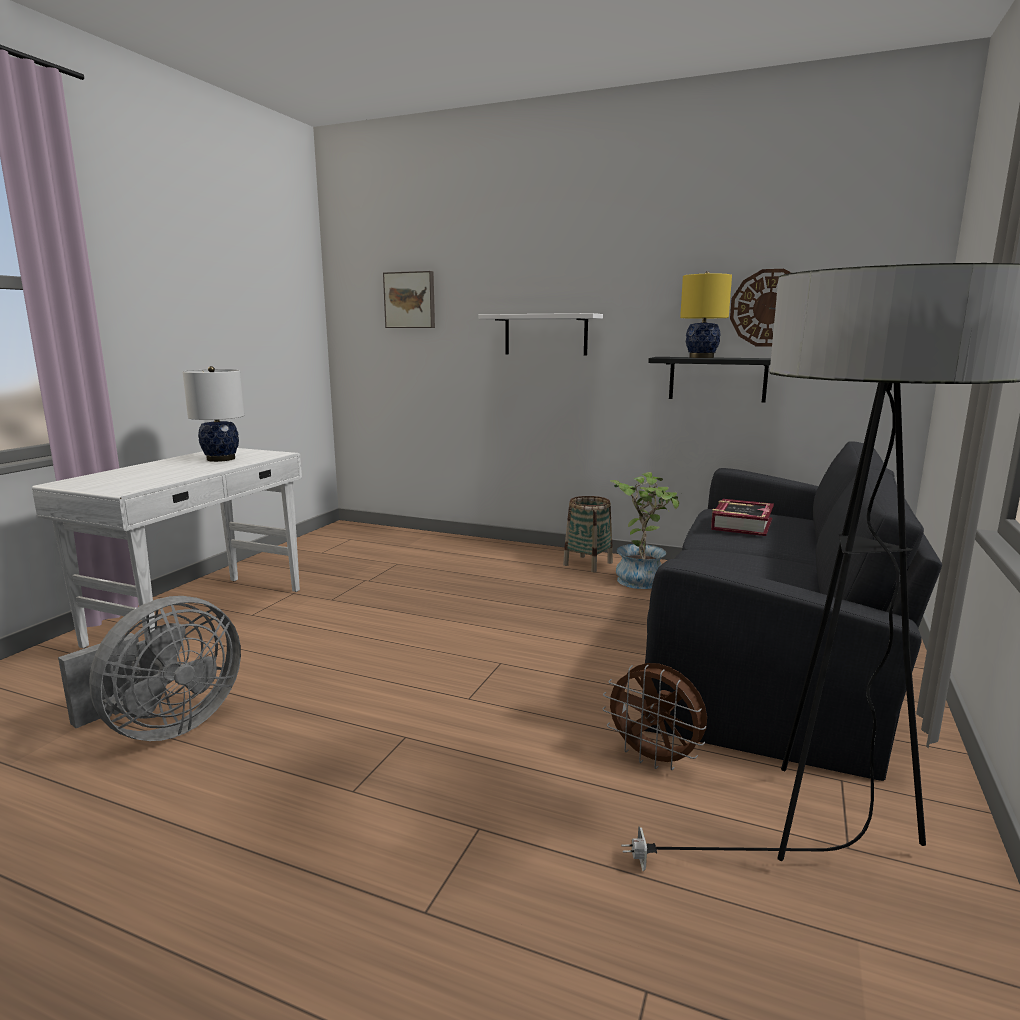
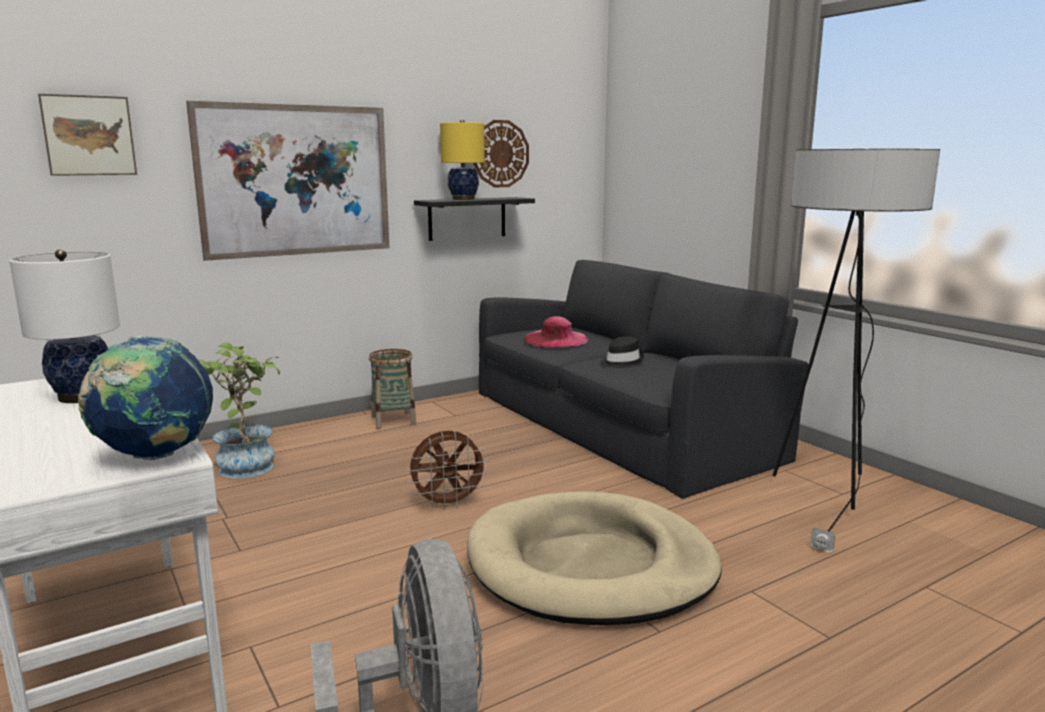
camera: 55 degrees left, 0 degrees up
(123, 488) = (155, 456): none -> globe
(437, 722) = (591, 566): none -> beige dog bed
(545, 334) = (296, 181): white shelf -> picture
(643, 578) = (458, 415): potted plant -> potted plant (246, 464)
(655, 759) = (720, 507): brown fan -> brown fan (448, 504)
(729, 560) = (621, 362): none -> black hat
(741, 524) = (556, 339): book -> pink hat

